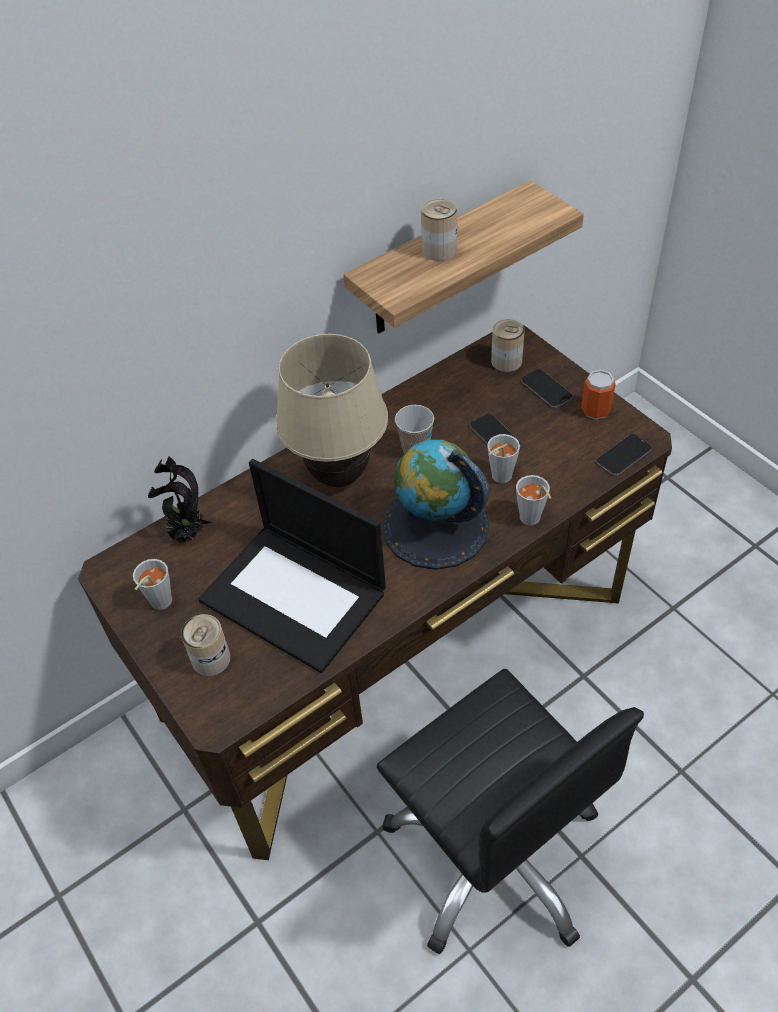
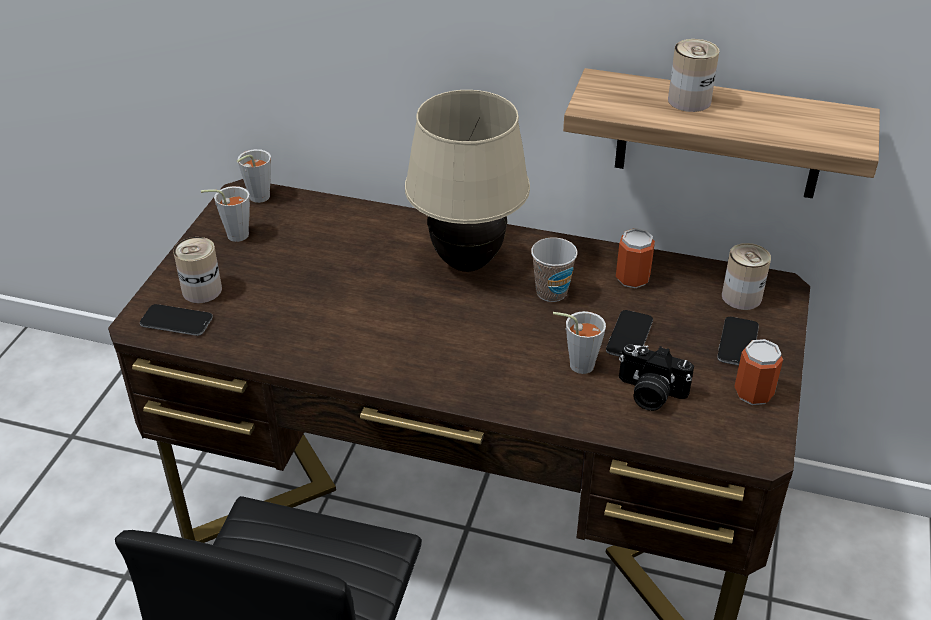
camera: 50 degrees right, 10 degrees down
(188, 535) = (317, 214): potted plant -> none
(296, 596) = (307, 304): laptop -> none
(435, 526) = (470, 350): globe -> none
(440, 400) = (632, 278): none -> can
(531, 521) = (545, 414): grey cup -> grey cup (256, 199)
(556, 458) = (649, 394): none -> camera
(624, 455) = (713, 445): phone -> phone (176, 321)

